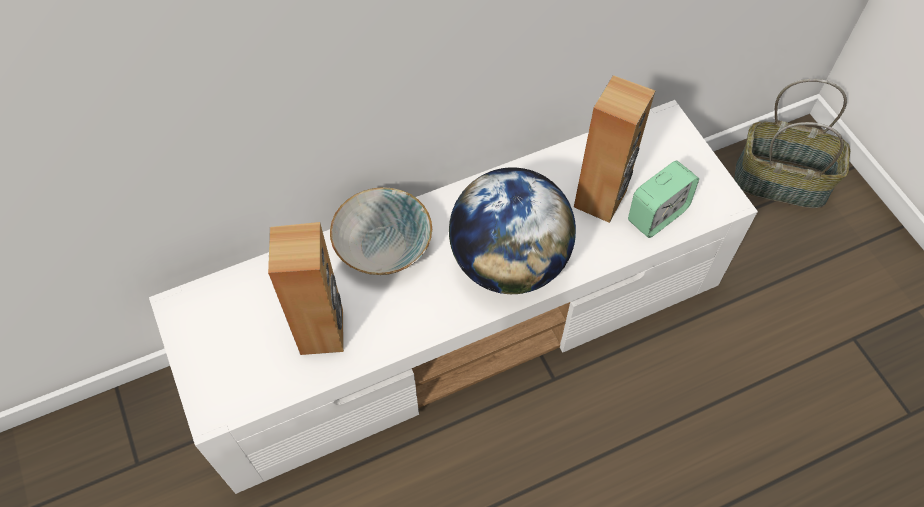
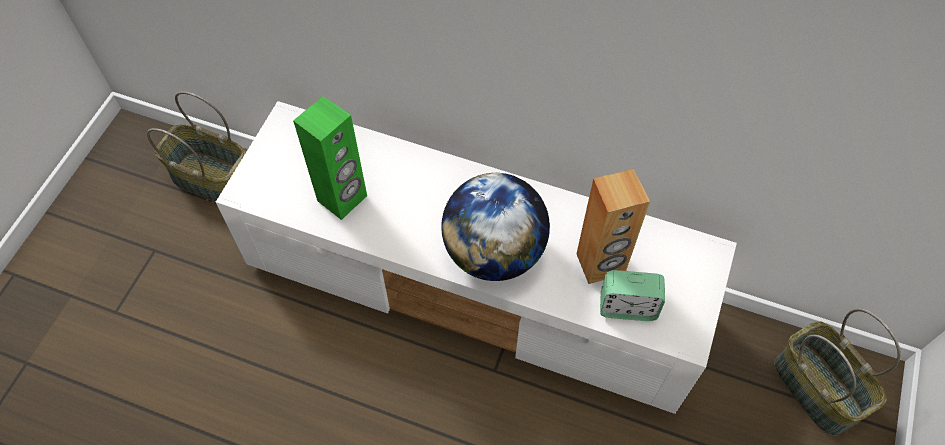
camera: 45 degrees right, 0 degrees up
(105, 446) = (214, 179): none -> basket
(323, 332) = (342, 198): brown speaker -> green speaker
(384, 246) = (431, 179): bowl -> none

